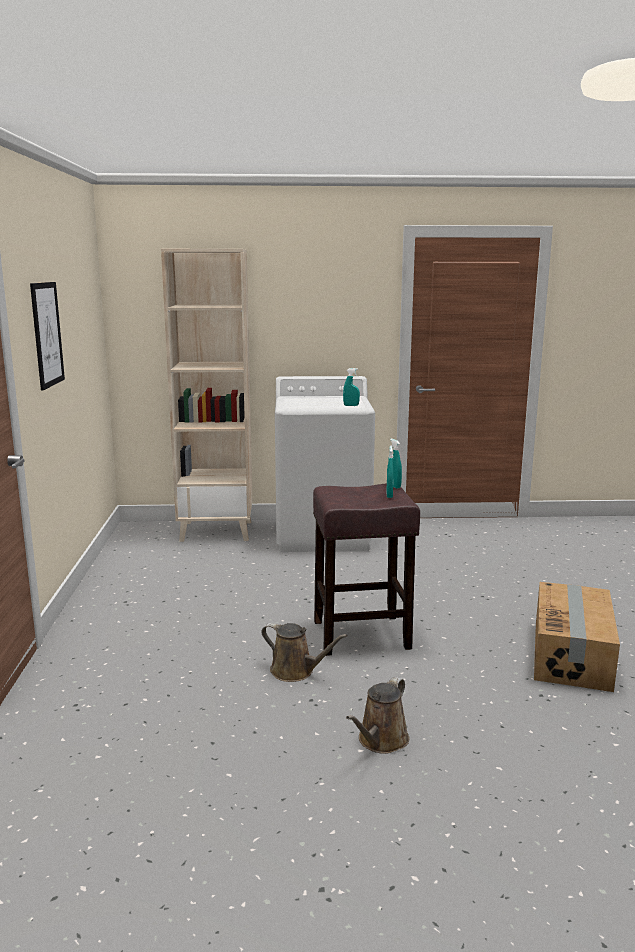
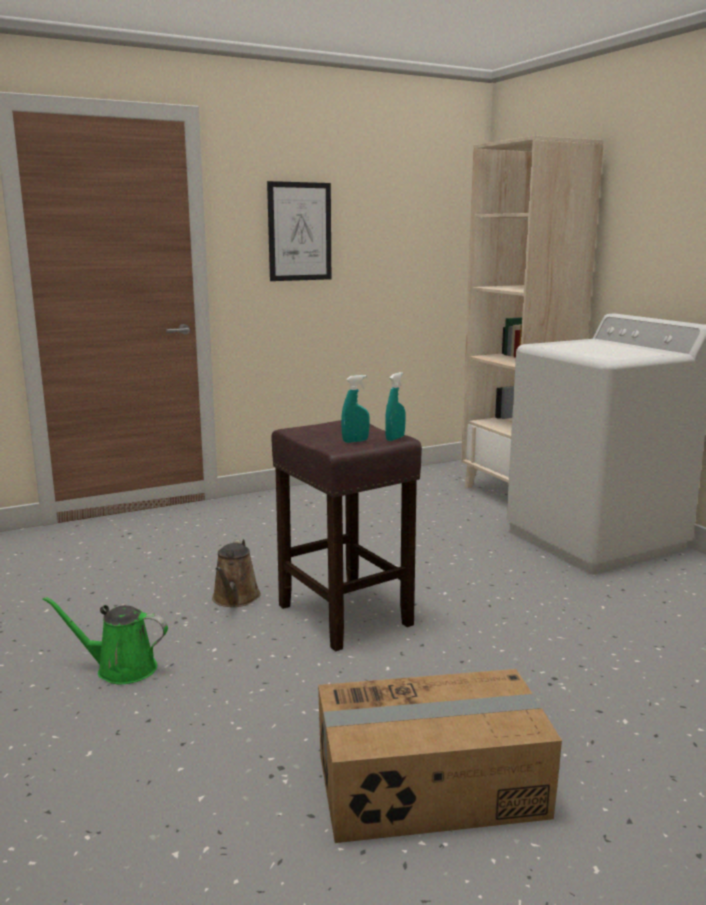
camera: 65 degrees right, 0 degrees up
(351, 405) = (605, 356): turquoise spray bottle -> none
(381, 741) = (120, 668): brown watering can -> green watering can

